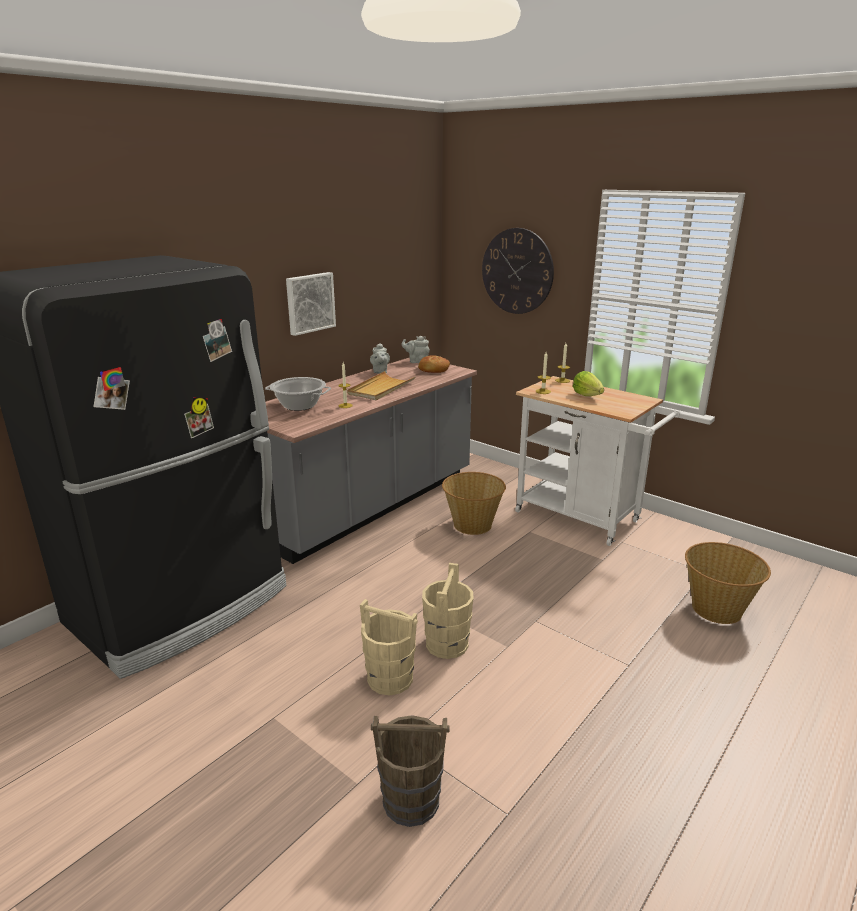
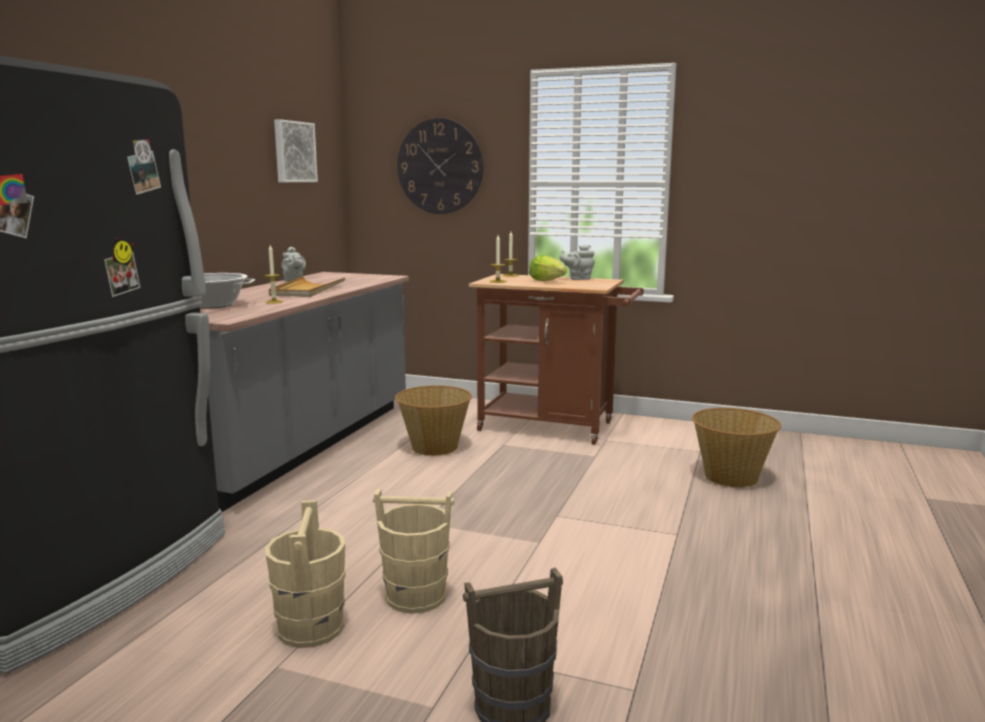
camera: 20 degrees left, 10 degrees down
(309, 303) = (209, 186): picture -> picture (293, 152)
(417, 361) = (332, 274): grey teapot -> grey teapot (578, 279)
(433, 370) = (358, 277): bread -> none
(447, 643) = (467, 552): beige bucket -> beige bucket (311, 627)
(584, 518) = (554, 427): white cart -> brown cart

